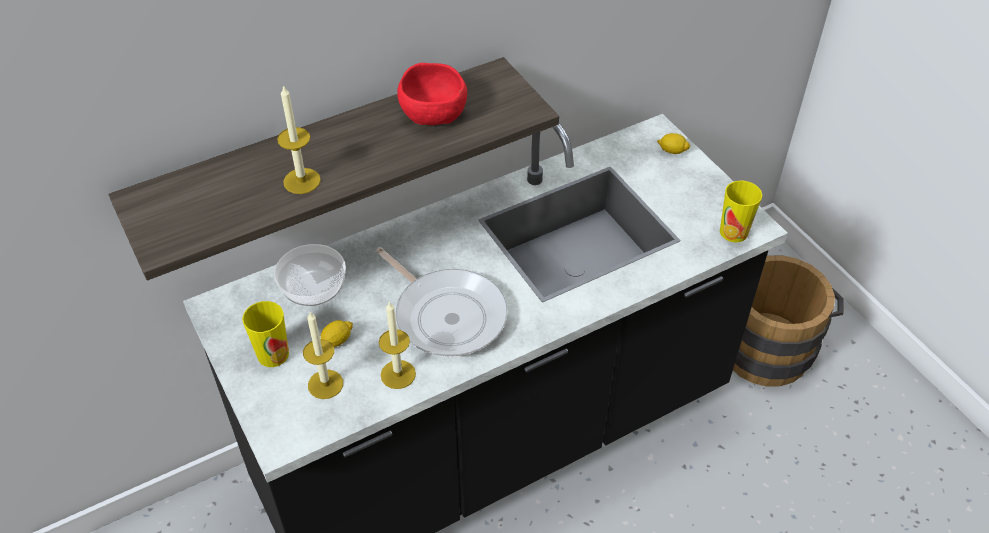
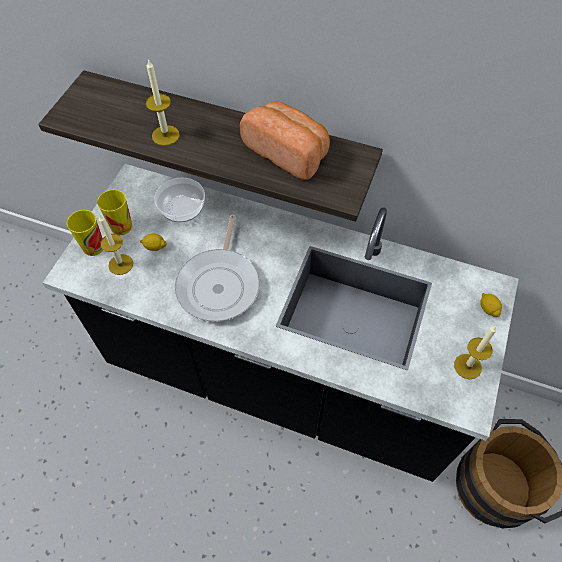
camera: 50 degrees right, 10 degrees up
(398, 374) = (155, 292): candle -> candle (467, 366)
(434, 112) = (288, 152): red bowl -> bread
(733, 232) = (451, 399): cup -> cup (93, 247)

